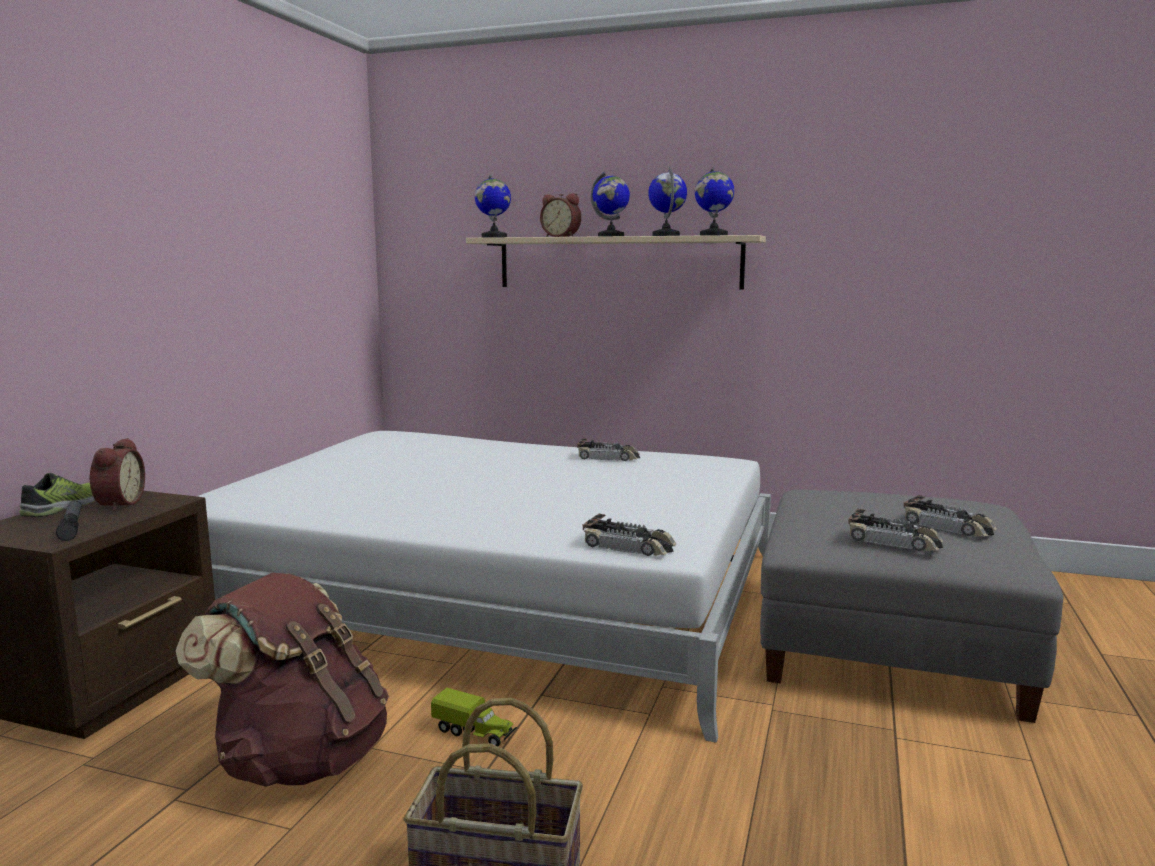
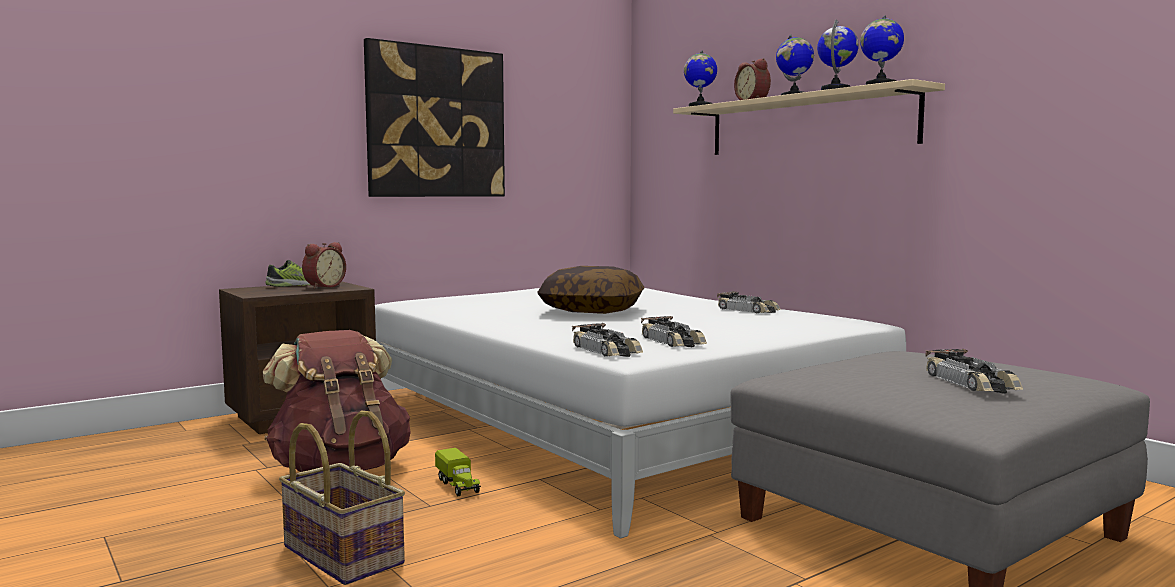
camera: 35 degrees right, 5 degrees down
(71, 526) = (278, 291): flashlight -> none
(196, 254) = (436, 122): none -> picture
(480, 483) = (592, 310): none -> pillow
(894, 541) = (870, 381): toy car -> toy car (673, 341)

